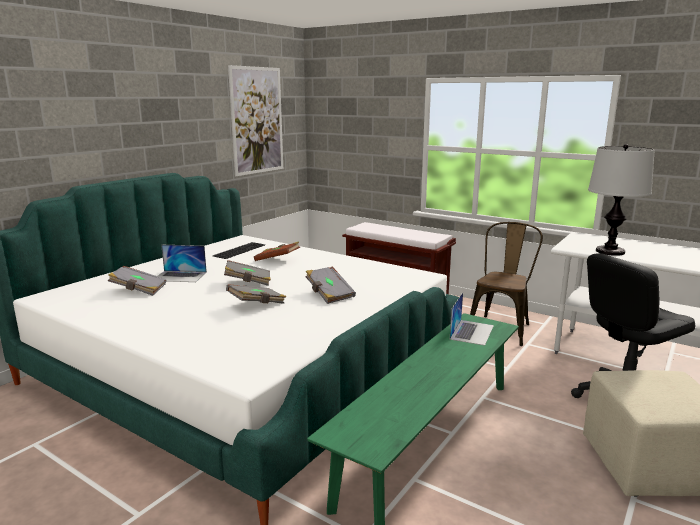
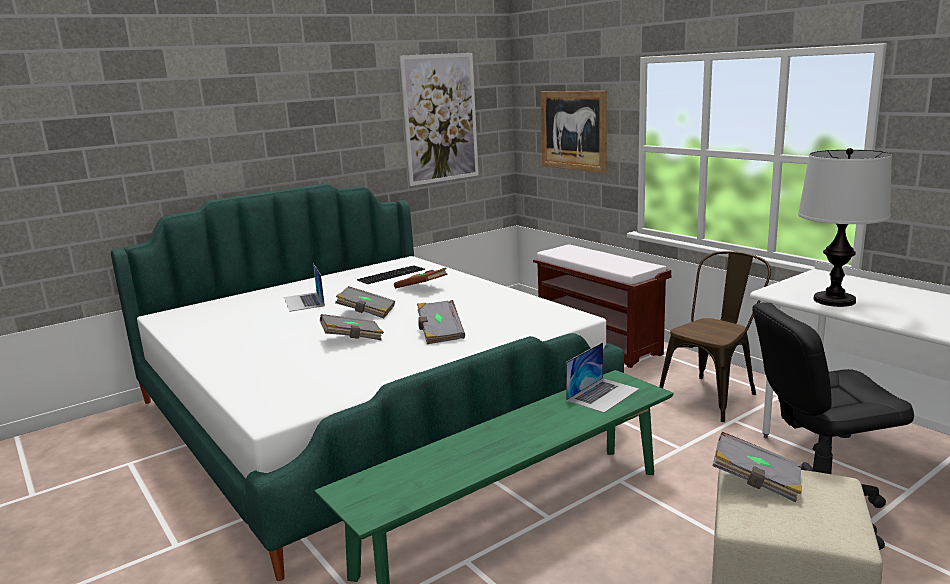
camera: 20 degrees right, 0 degrees up
(138, 290) = (252, 314): grey book -> grey book (756, 482)
(179, 276) = (304, 301): laptop -> laptop turned 45 degrees clockwise
(363, 133) = (573, 130): none -> picture

